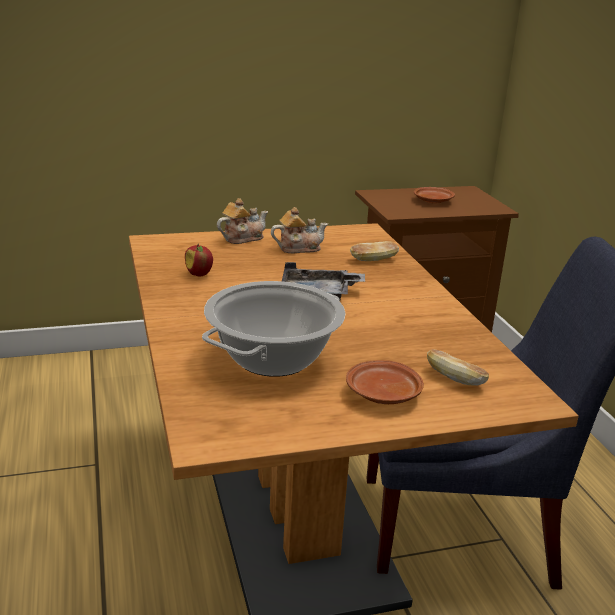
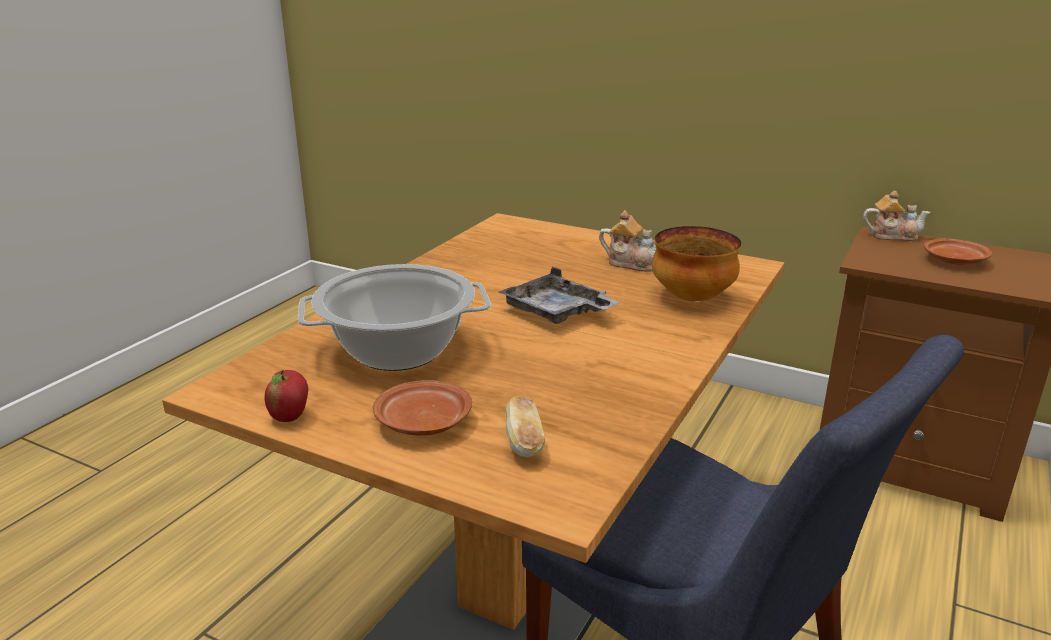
camera: 45 degrees right, 0 degrees up
(199, 274) = (487, 260): apple -> apple (290, 417)
(242, 238) = (593, 240): teapot -> teapot (892, 236)
(373, 260) = (693, 297): bread -> bowl

